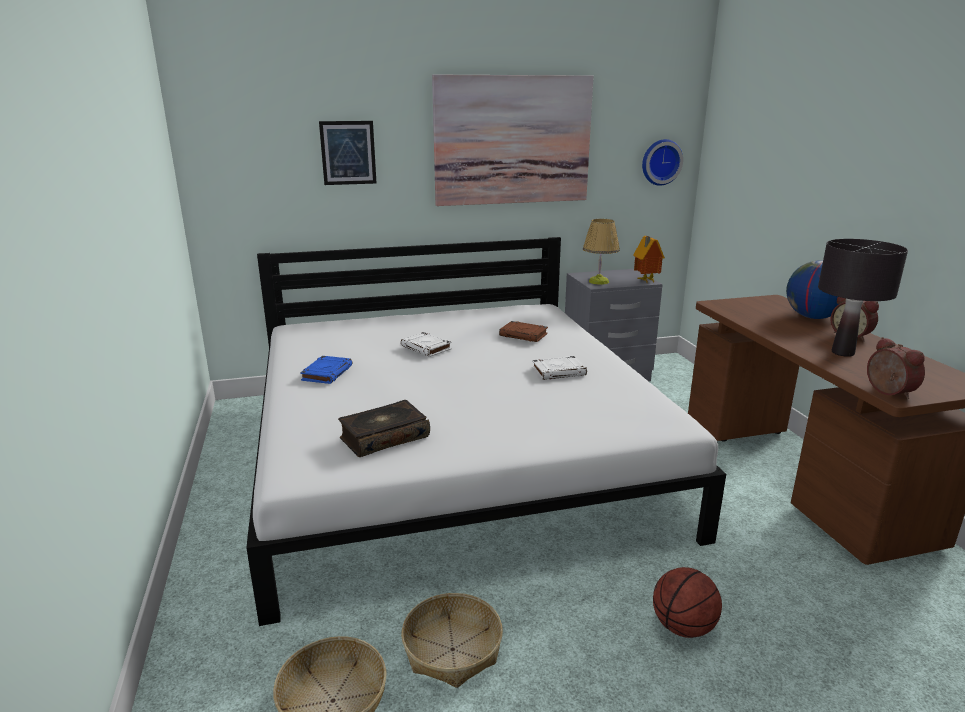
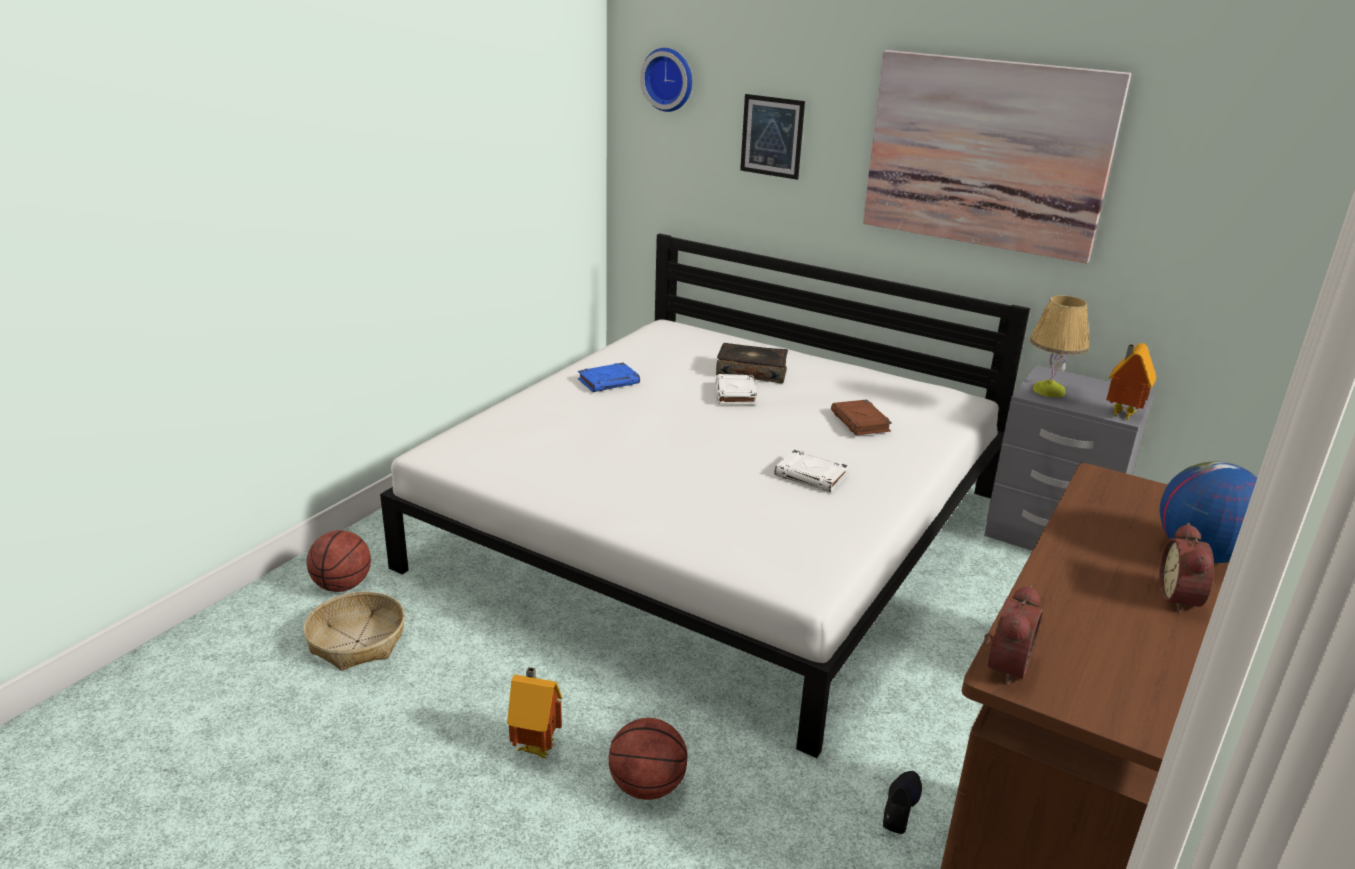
camera: 45 degrees right, 5 degrees up
(237, 669) = (342, 586): none -> basketball
(384, 437) = (542, 456): book -> book (751, 372)
(452, 649) = (464, 667): basket -> none
(591, 660) = (536, 747): none -> toy house
(660, 162) = (1245, 231): wall clock -> wall clock (669, 79)
(780, 538) = (900, 806): none -> black shoe
(842, 353) = (1093, 605): black table lamp -> none

